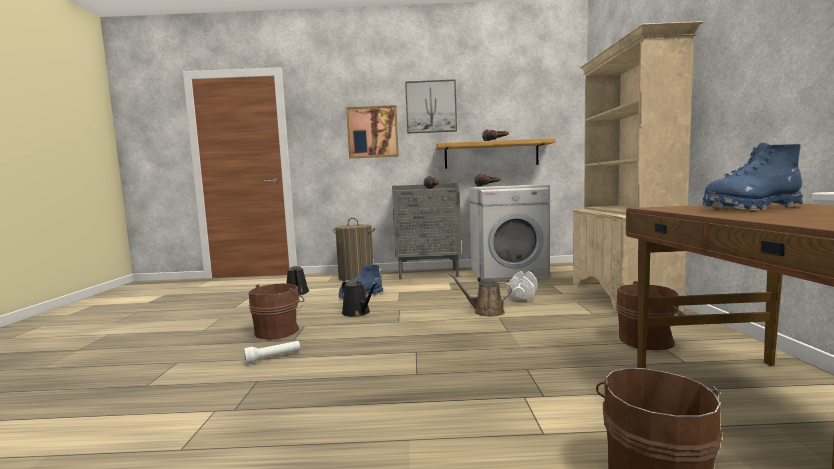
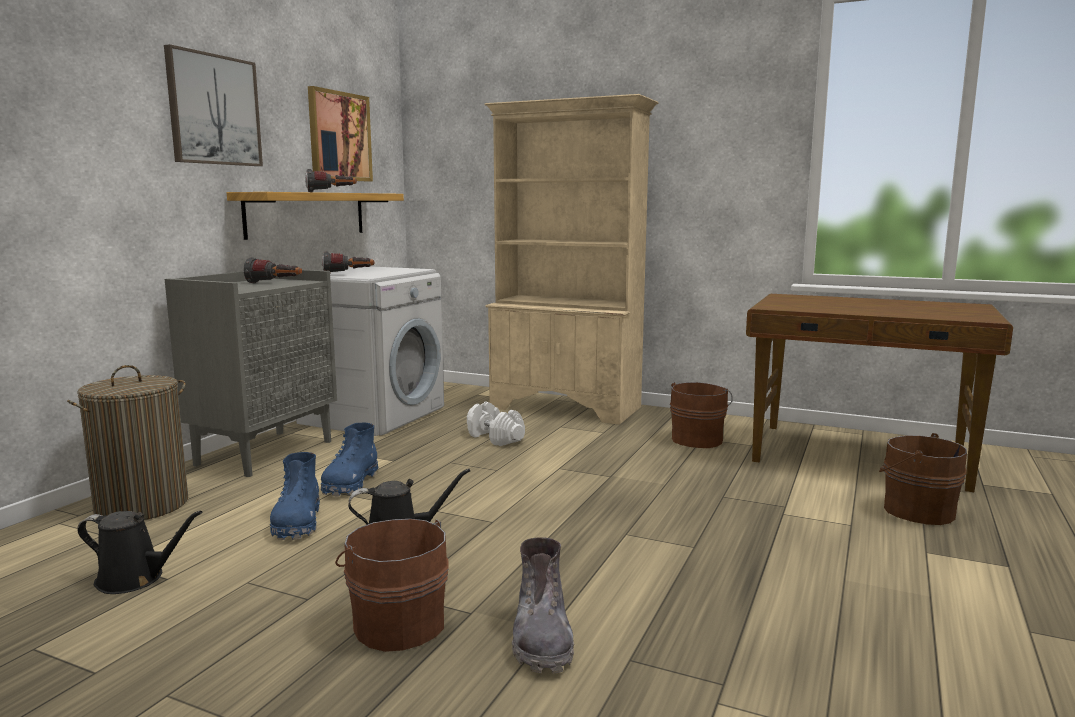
camera: 65 degrees left, 5 degrees up
(273, 358) = (542, 639): white flashlight -> grey boot
(372, 132) = (102, 151): picture -> picture (339, 136)
(485, 312) = (529, 469): brown watering can -> none
(749, 208) = (828, 304): blue boot -> blue boot (350, 483)

